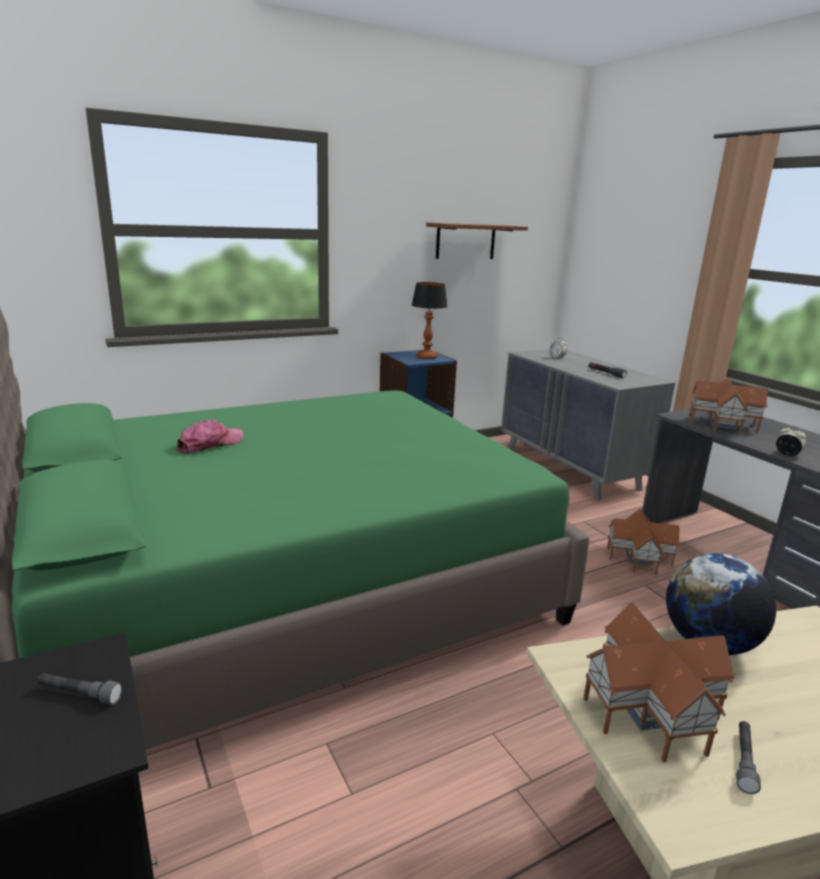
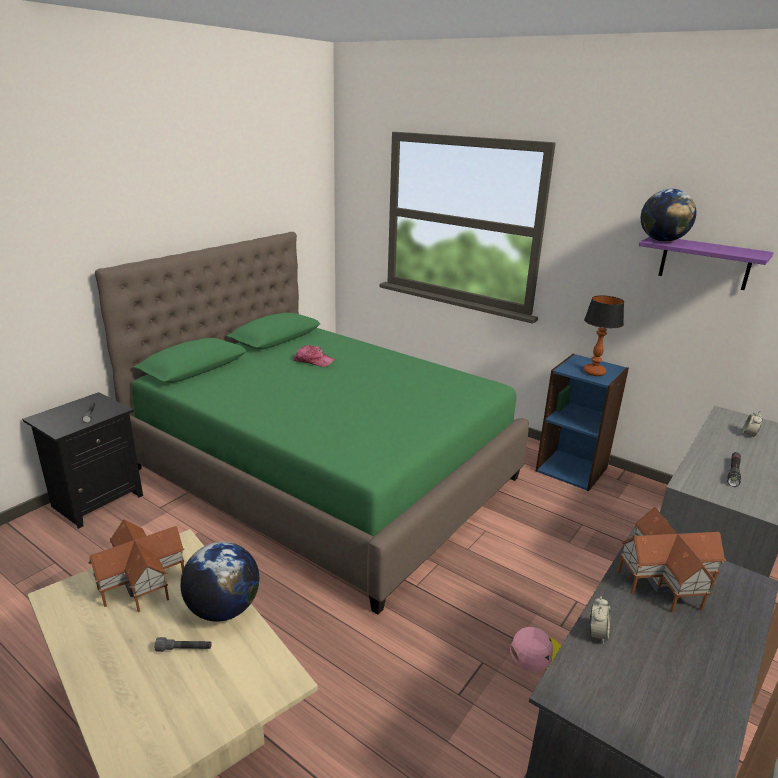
camera: 65 degrees right, 5 degrees up
(451, 223) = (662, 241): none -> globe
(465, 241) = (704, 263): brown shelf -> purple shelf
(638, 558) = (536, 653): toy house -> pink cap
(744, 761) = (102, 622): grey flashlight -> grey flashlight (184, 649)

